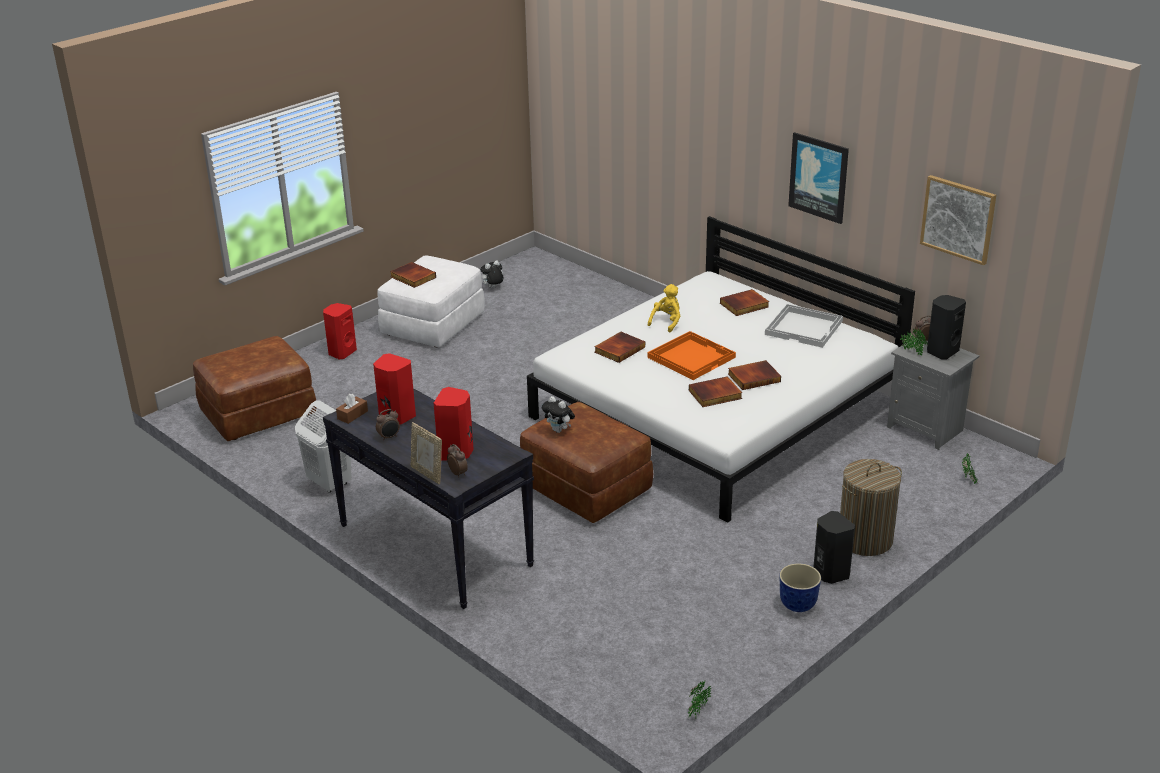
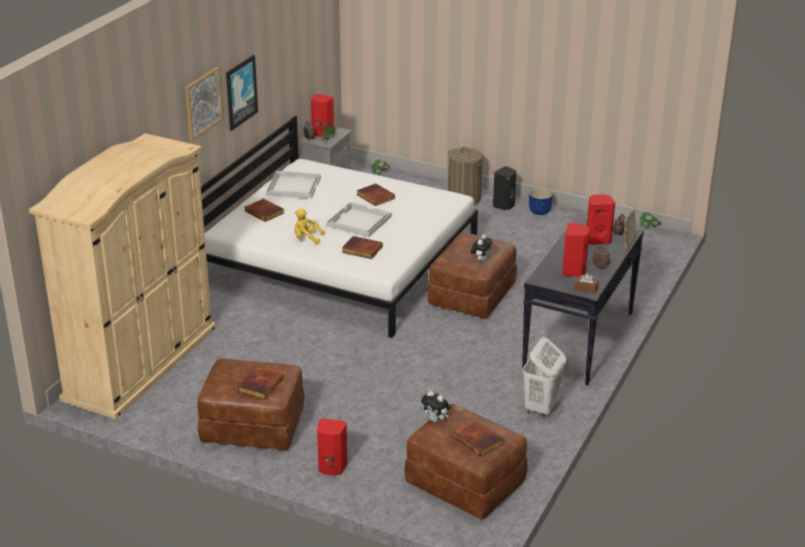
camera: 110 degrees left, 0 degrees up
(433, 324) = (252, 426): white ottoman -> brown ottoman
(492, 288) = (160, 409): plush toy -> plush toy (436, 420)
(573, 284) = (140, 362): none -> beige wardrobe
(691, 357) = (358, 221): orange tray -> white tray
(715, 395) = (406, 207): book -> book (479, 440)
(941, 351) = (322, 133): black speaker -> red speaker
(958, 219) = (301, 48): picture -> picture (202, 103)

